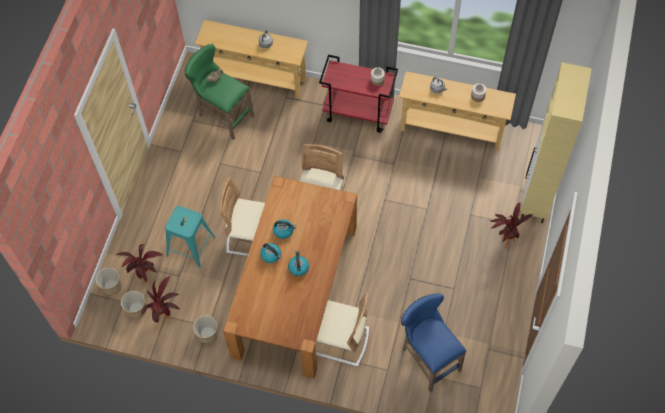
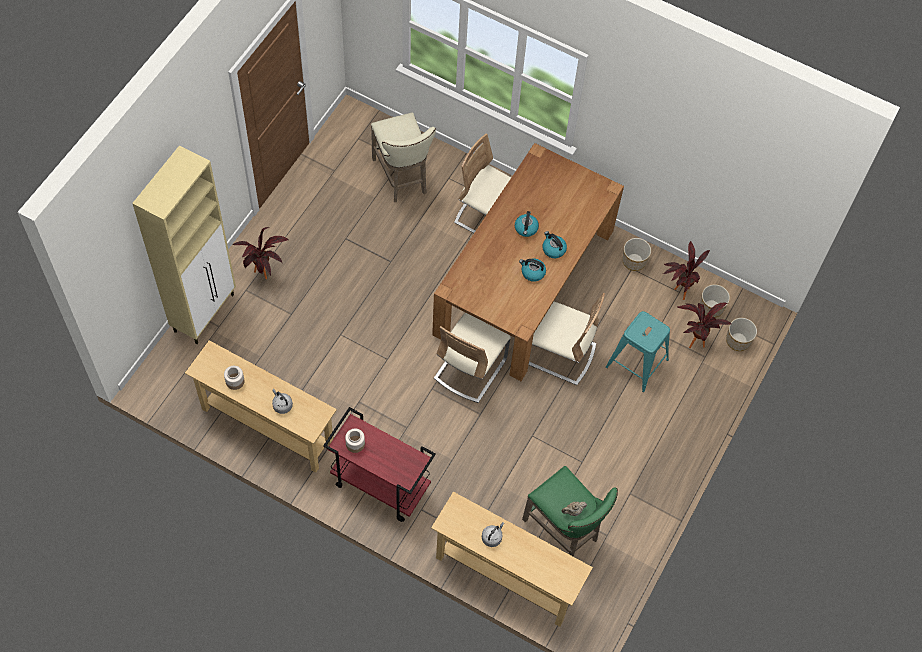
camera: 170 degrees left, 0 degrees up
(427, 358) = (402, 178): blue stool -> beige stool

